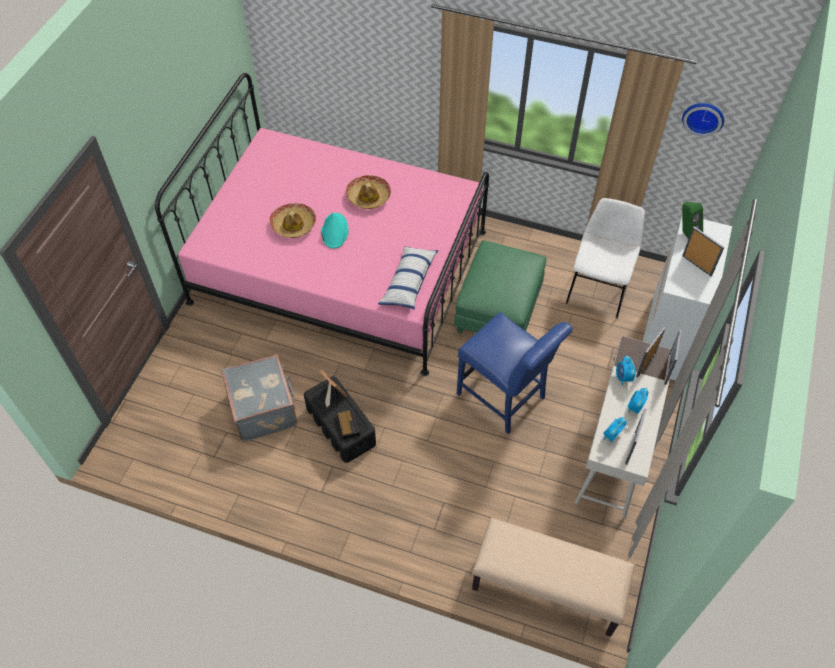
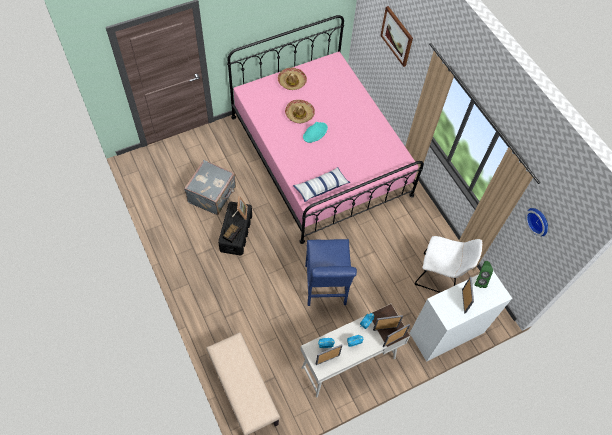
camera: 40 degrees right, 5 degrees up
(353, 41) = (397, 36): none -> picture
(368, 196) = (351, 128): hat -> hat (292, 81)
(497, 309) = (373, 241): green ottoman -> none
(598, 288) = (440, 275): white chair -> white chair turned 45 degrees clockwise

